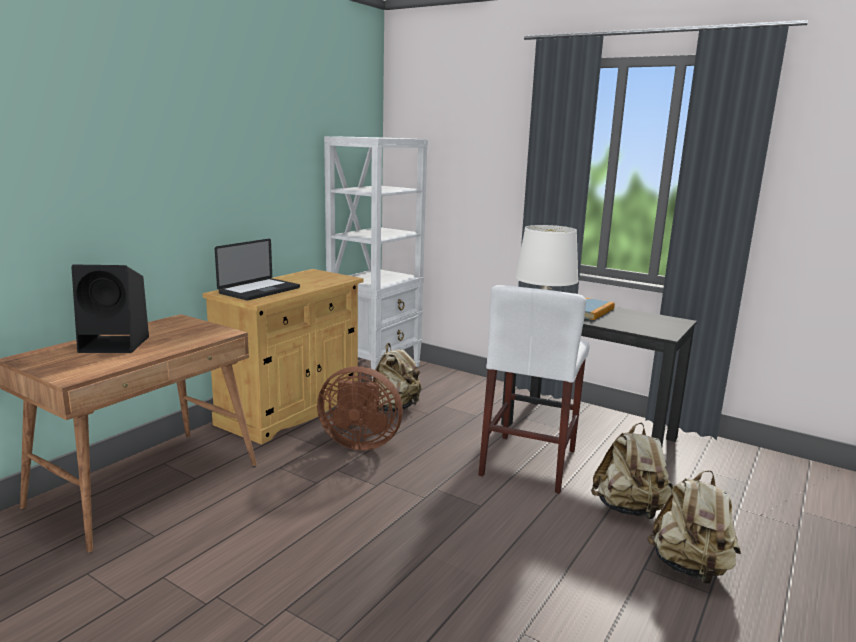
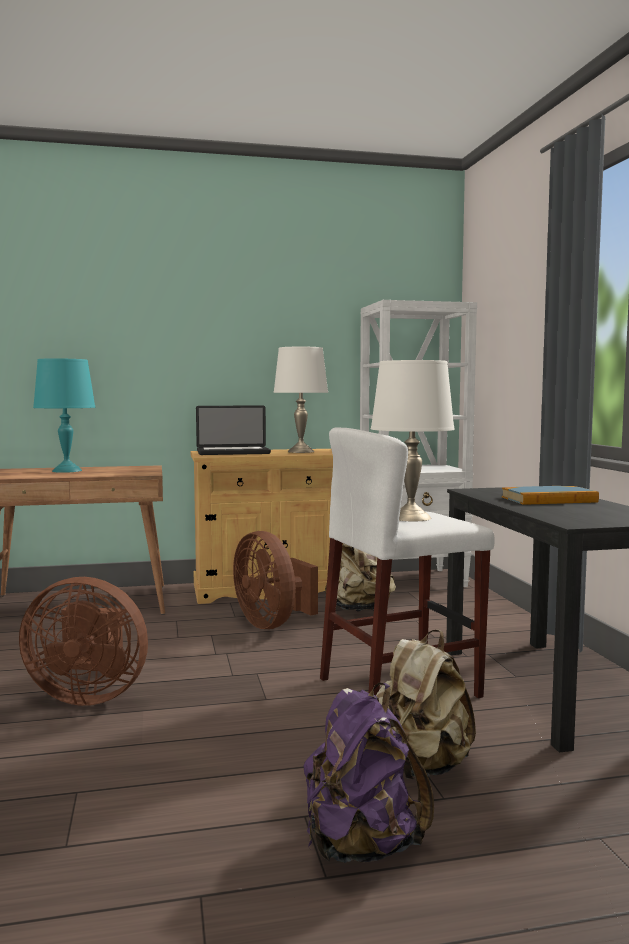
camera: 45 degrees right, 10 degrees down
(116, 344) = (67, 470): black speaker -> turquoise table lamp
(309, 279) = (300, 451): none -> white table lamp
(366, 564) = (88, 695): none -> brown fan
(690, 568) = (361, 846): beige backpack -> purple backpack

